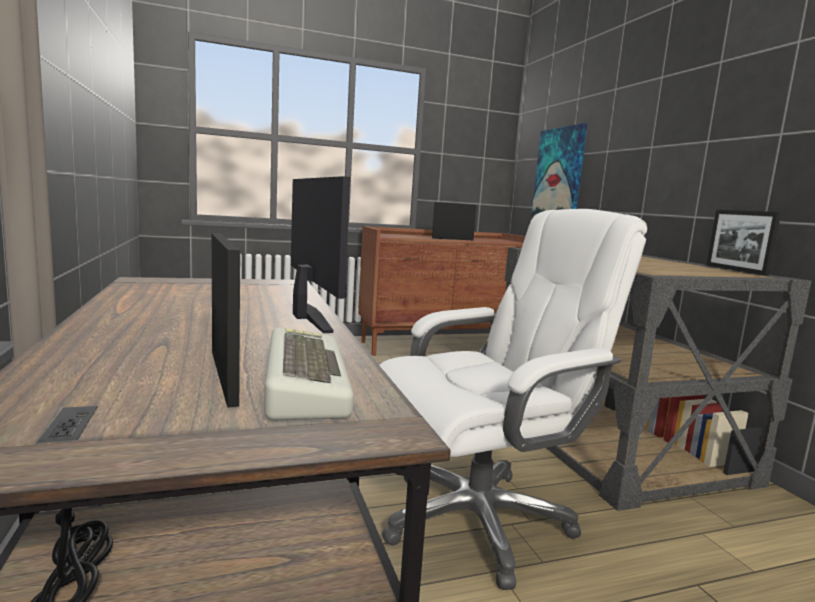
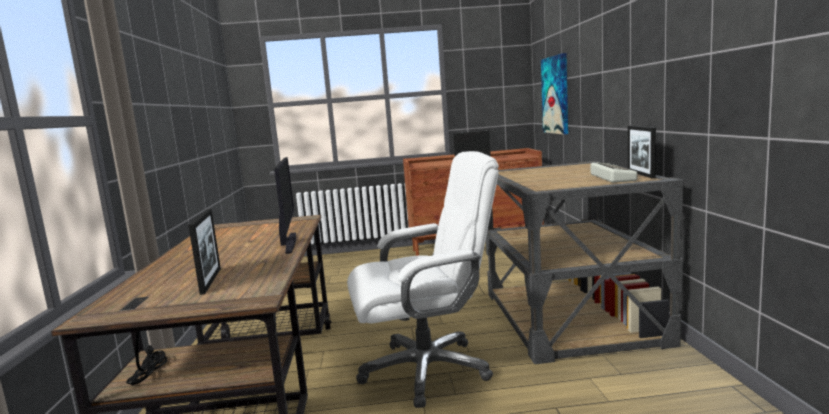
camera: 15 degrees right, 0 degrees up
(301, 383) = (243, 282): keyboard -> keyboard (610, 177)

